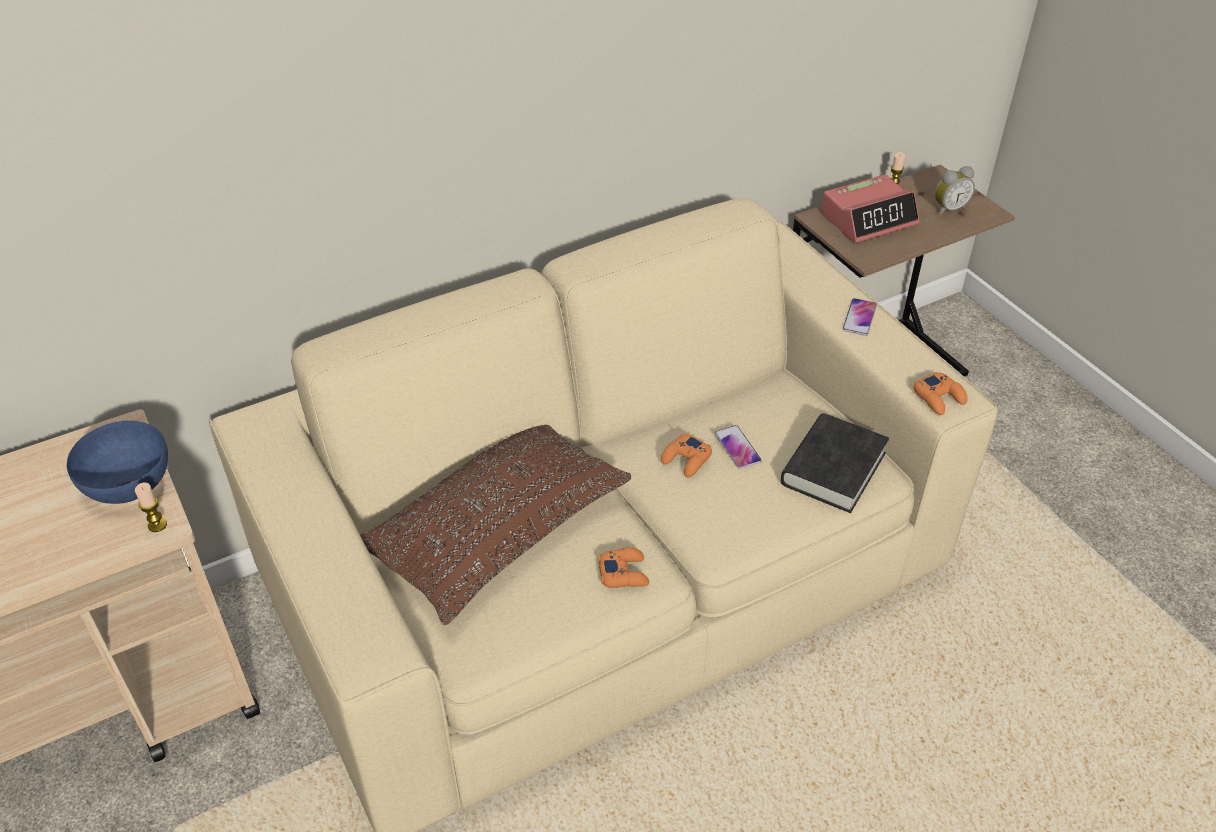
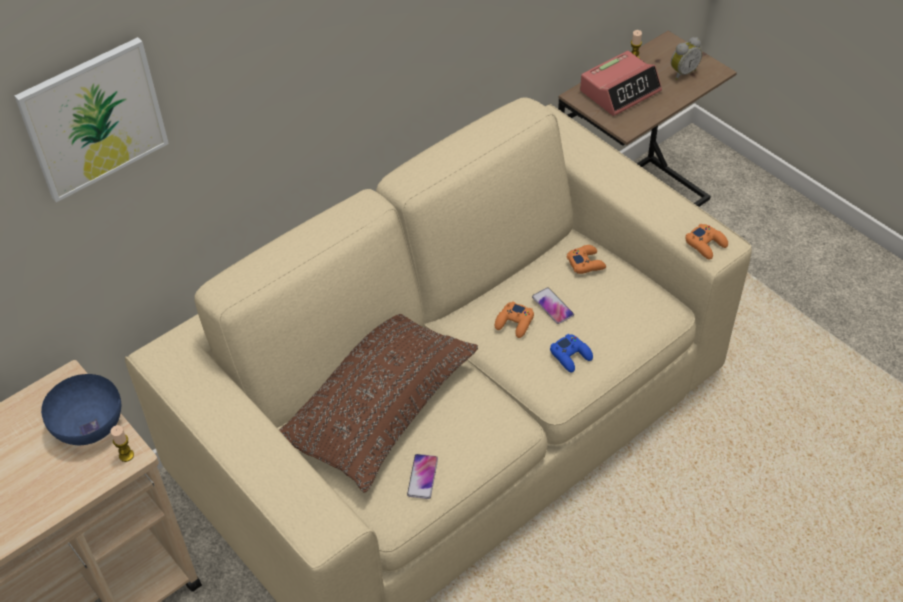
camera: 10 degrees left, 5 degrees up
(177, 102) = (94, 119): none -> picture
(624, 572) = (489, 425): orange game controller -> orange game controller (586, 263)
(746, 508) = (571, 356): none -> blue game controller
(833, 468) = (631, 312): black book -> none
(859, 318) = (631, 184): phone -> phone (422, 477)

